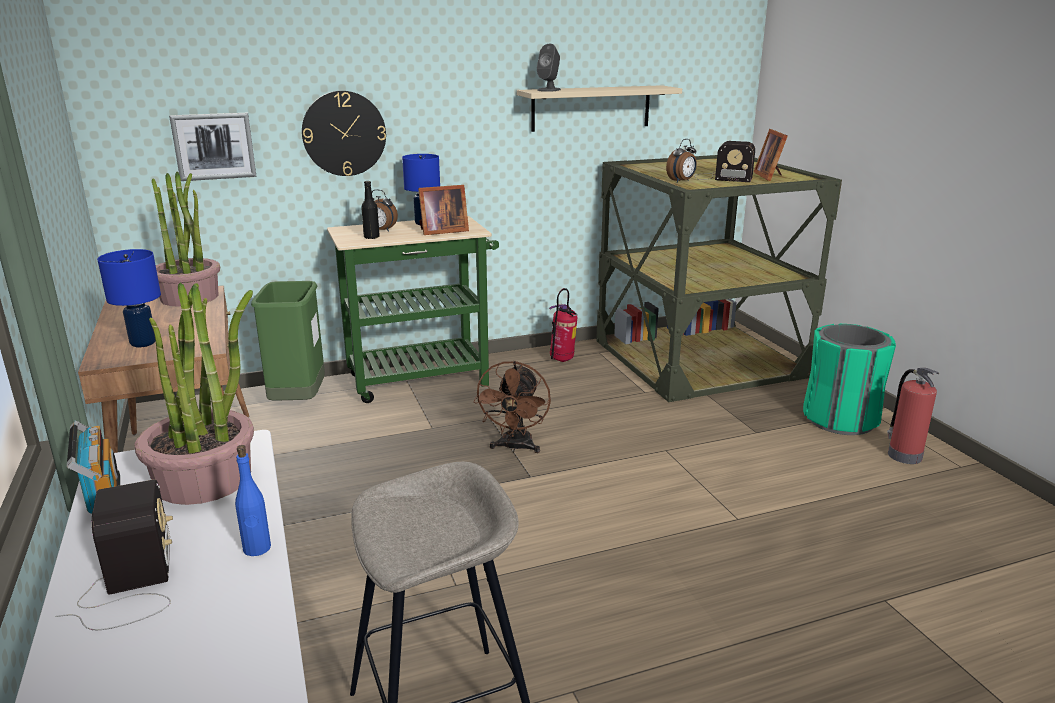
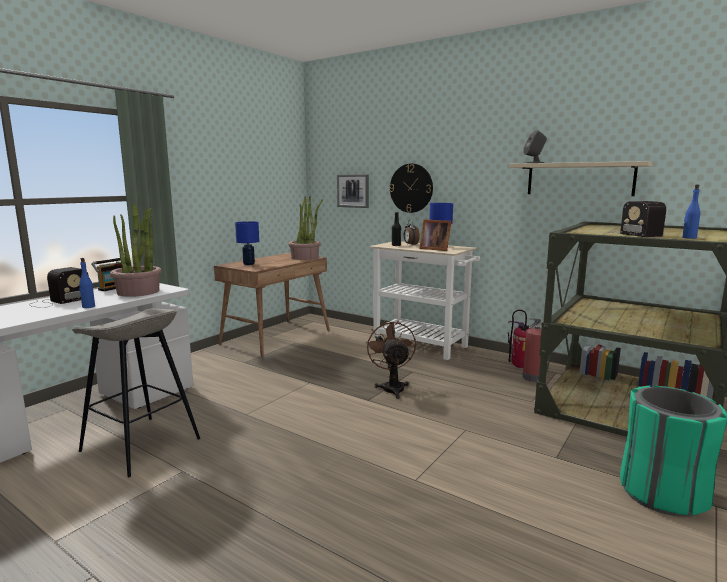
camera: 55 degrees right, 10 degrees down
(298, 401) = (356, 333): green trash can -> none
(420, 380) = (422, 345): green cart -> white cart
(515, 448) = (392, 387): brown fan -> brown fan turned 105 degrees clockwise
(681, 181) = (587, 231): alarm clock -> none
(770, 176) = (689, 238): picture frame -> blue bottle
(903, 455) = (665, 547): fire extinguisher -> fire extinguisher (533, 377)

